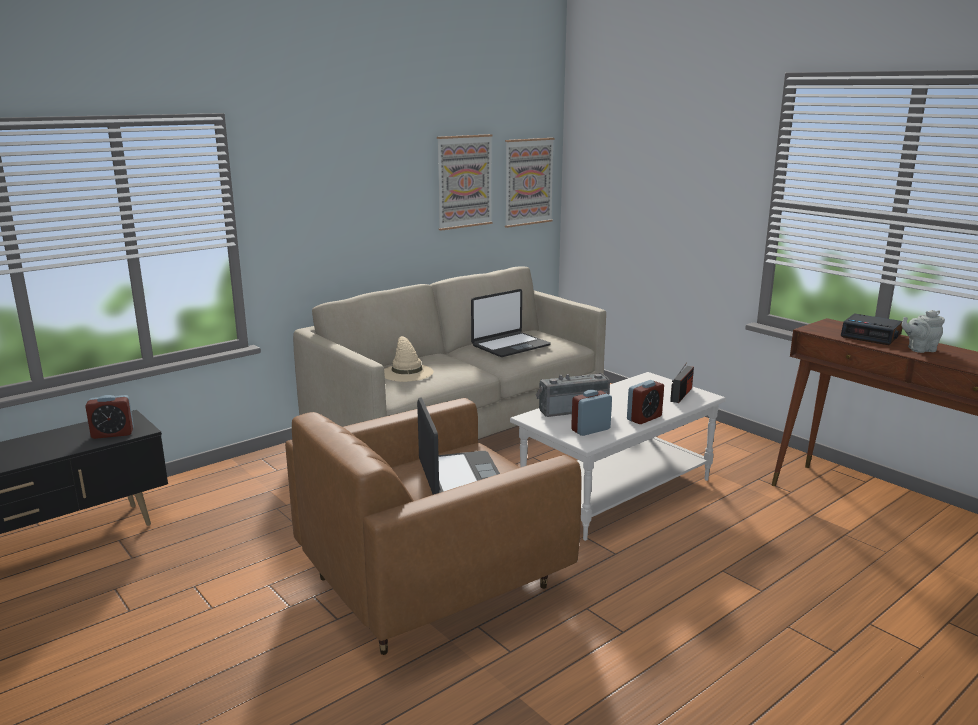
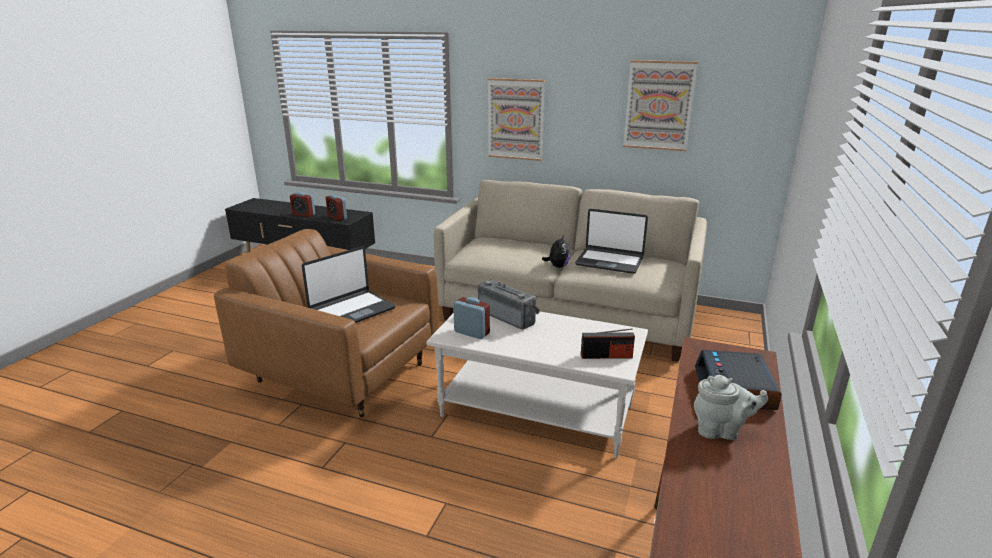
camera: 60 degrees right, 5 degrees up
(406, 372) = (501, 247): beige hat -> none
(480, 367) = (557, 266): none -> plush toy
(528, 182) = (746, 116): picture -> picture (516, 119)
(644, 418) = (523, 349): alarm clock -> alarm clock (304, 215)
(919, 349) = (721, 431): grey teapot -> grey teapot turned 135 degrees clockwise

